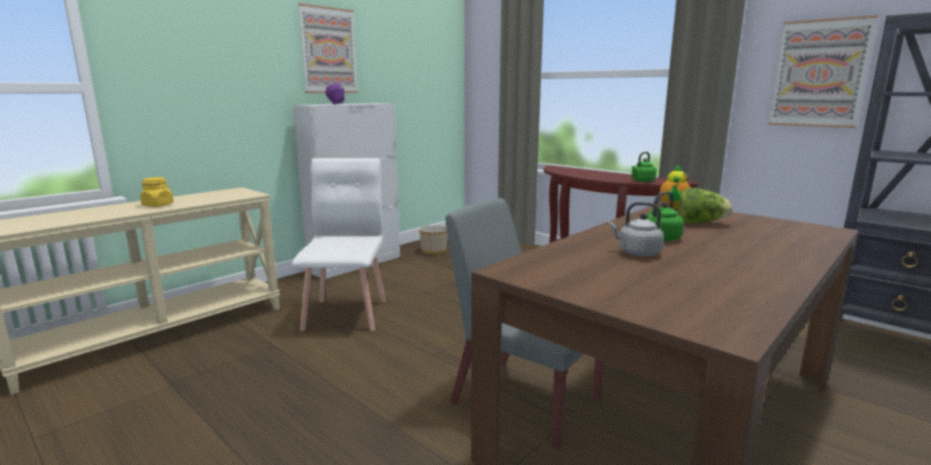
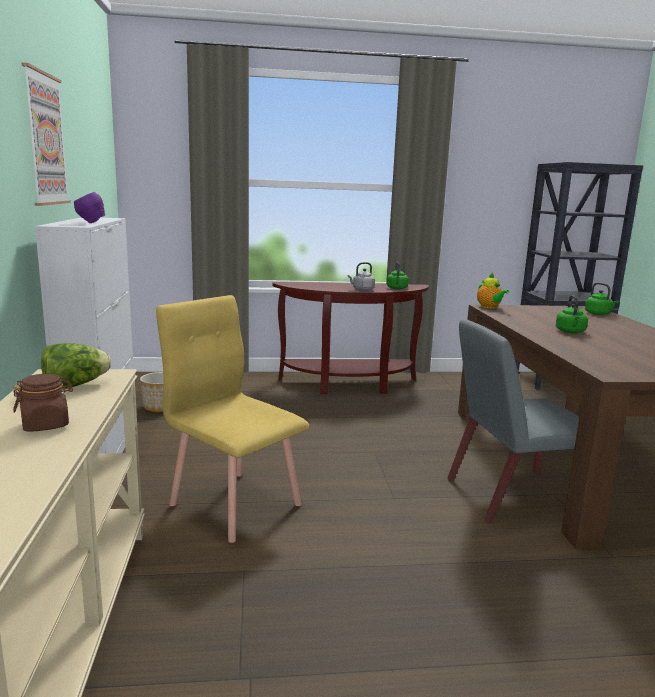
camera: 50 degrees left, 0 degrees up
(158, 205) = (46, 424): yellow jar -> brown jar
(346, 314) = (235, 503): white chair -> yellow chair
(636, 253) = (598, 344): grey kettle -> grey kettle (362, 289)
(700, 223) = (541, 316): lettuce -> lettuce (75, 385)
(809, 236) = (599, 314): none -> green kettle
(819, 73) = (495, 195): picture -> none

